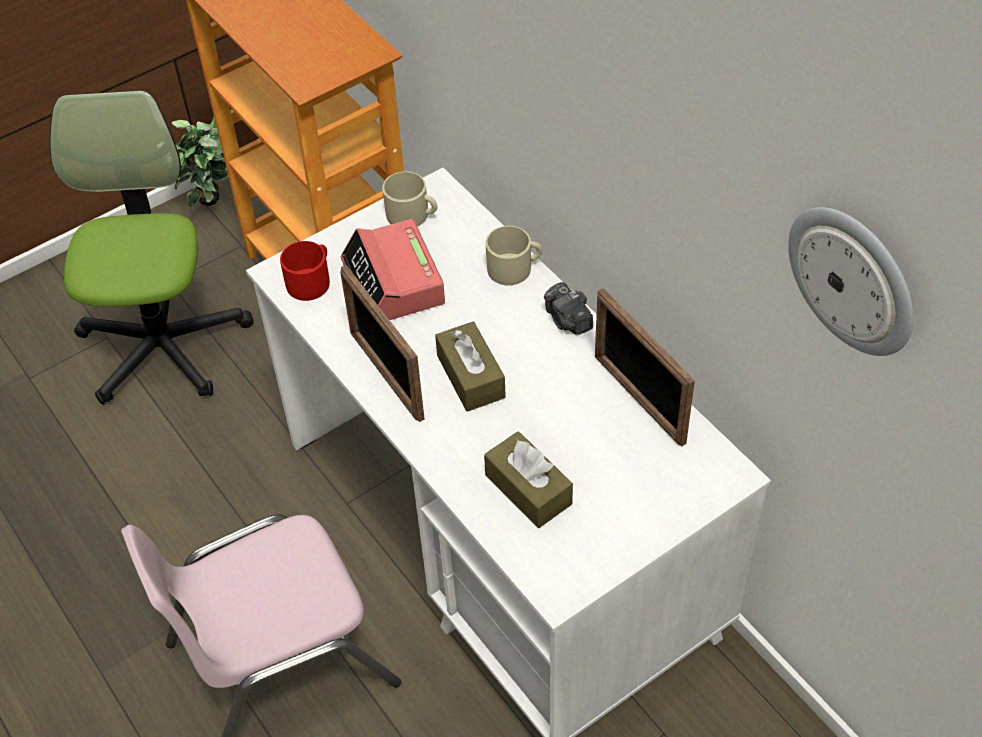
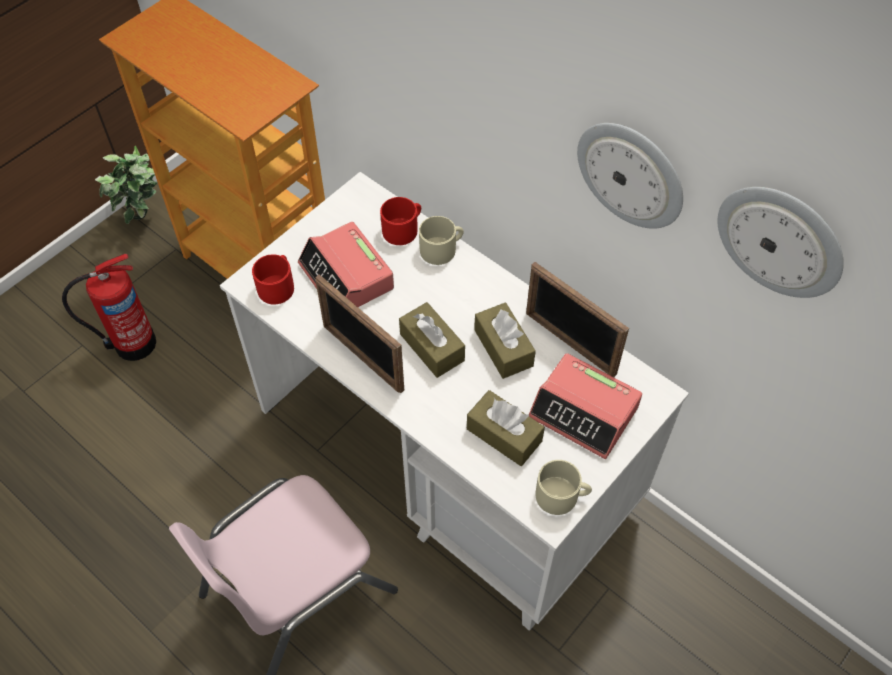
camera: 15 degrees left, 5 degrees up
(163, 345) = (132, 343): office chair -> fire extinguisher
(412, 215) = (346, 216): beige mug -> beige mug (562, 496)
(475, 239) = (403, 229): none -> red mug
(556, 391) = (503, 348): none -> brown tissue box
(568, 320) = (496, 286): camera -> none
(633, 480) = (584, 412): none -> alarm clock
(706, 186) = (631, 174): none -> wall clock

